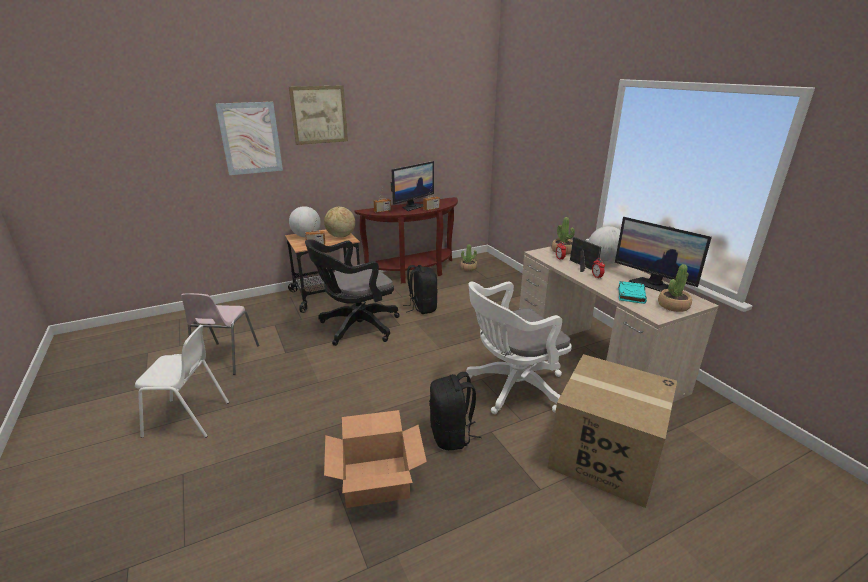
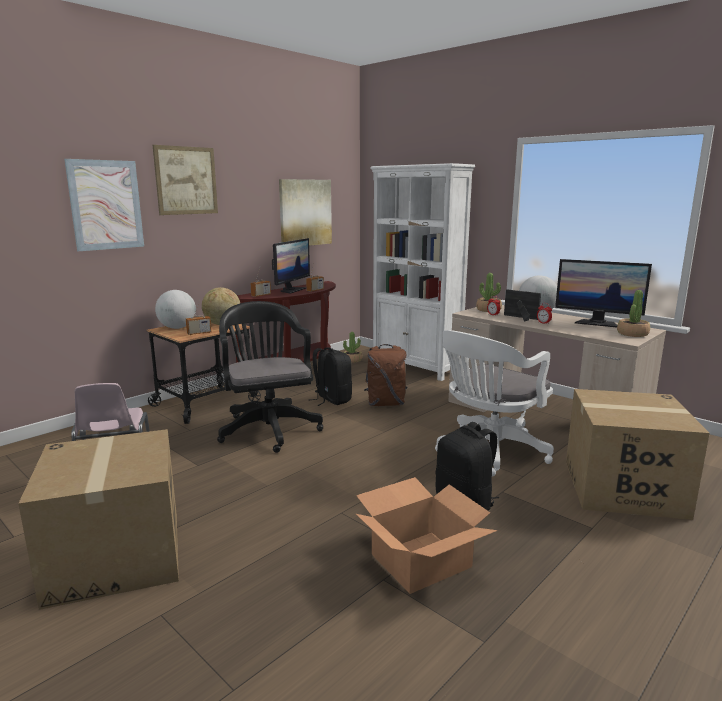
camera: 20 degrees left, 10 degrees down
(188, 419) = (116, 556): white chair -> cardboard box
(355, 327) = (268, 428): black office chair -> black office chair turned 120 degrees clockwise
(434, 137) = (305, 212): none -> picture
(462, 319) = (385, 403): none -> brown backpack
(517, 283) = (416, 367): none -> white bookcase
(631, 294) = (589, 331): turquoise book -> none

